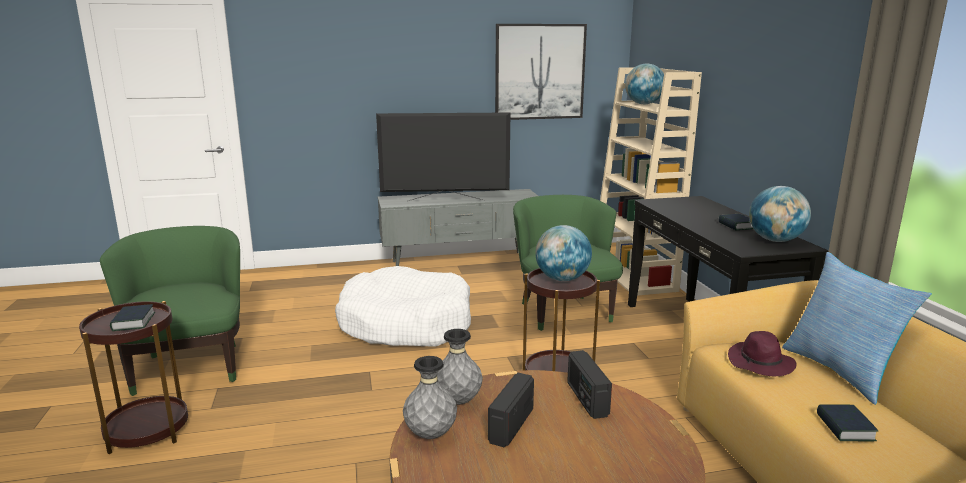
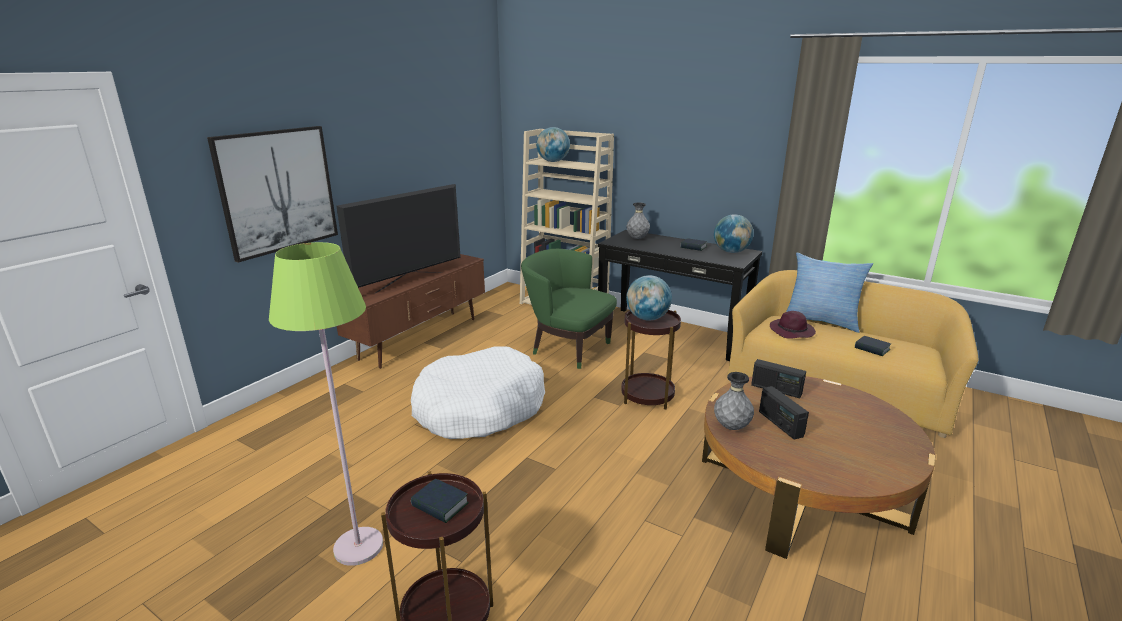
camera: 45 degrees left, 5 degrees up
(190, 367) = (358, 546): green armchair -> green floor lamp
(430, 434) = (763, 453): grey vase -> grey vase (637, 238)
(460, 262) = (420, 339): grey tv stand -> brown tv stand
(539, 72) = (446, 139): picture -> picture (278, 191)

